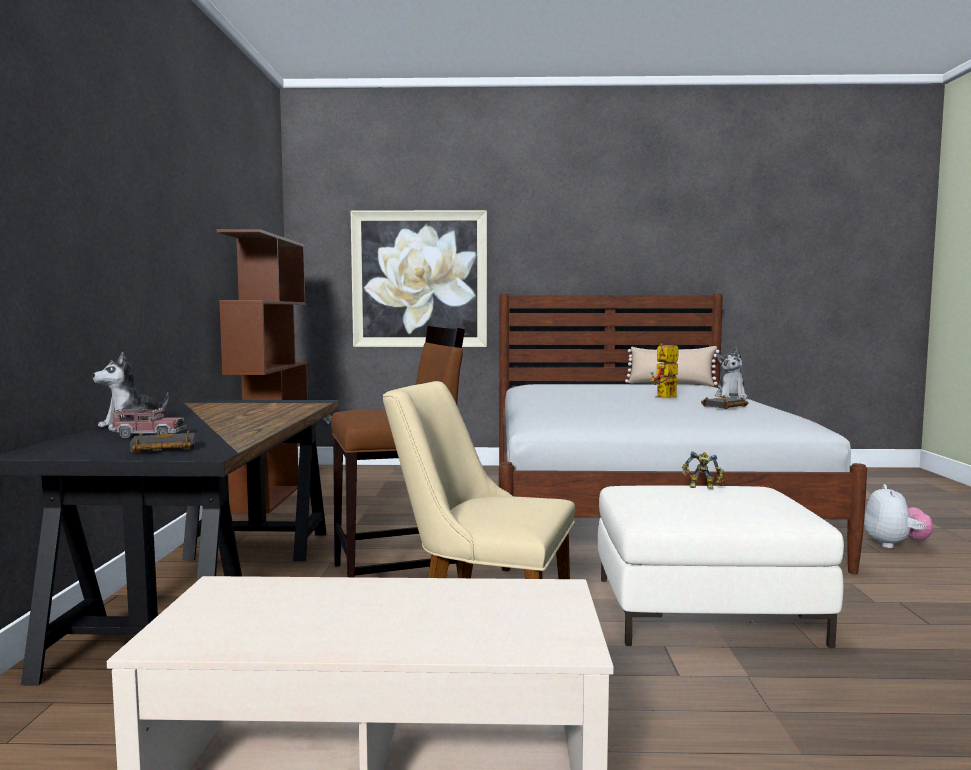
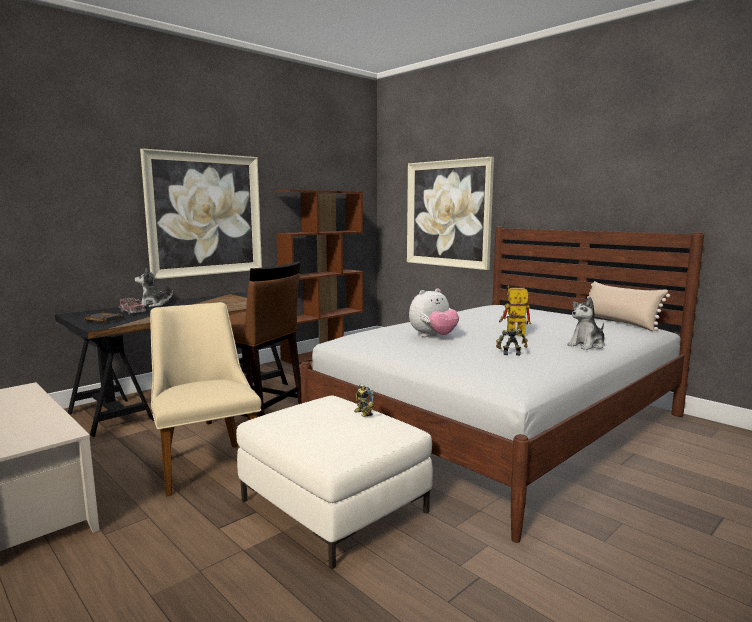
camera: 45 degrees right, 5 degrees up
(155, 259) = (205, 214): none -> picture
(725, 406) = (511, 353): black book -> toy robot
(894, 545) = (641, 543): plush toy -> plush toy (433, 337)

